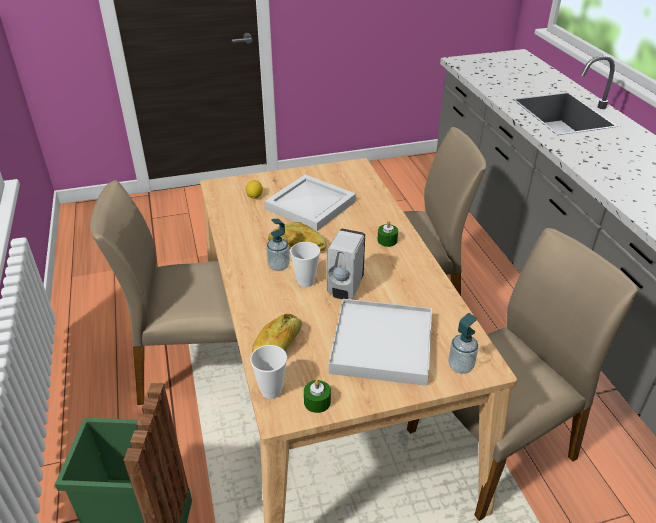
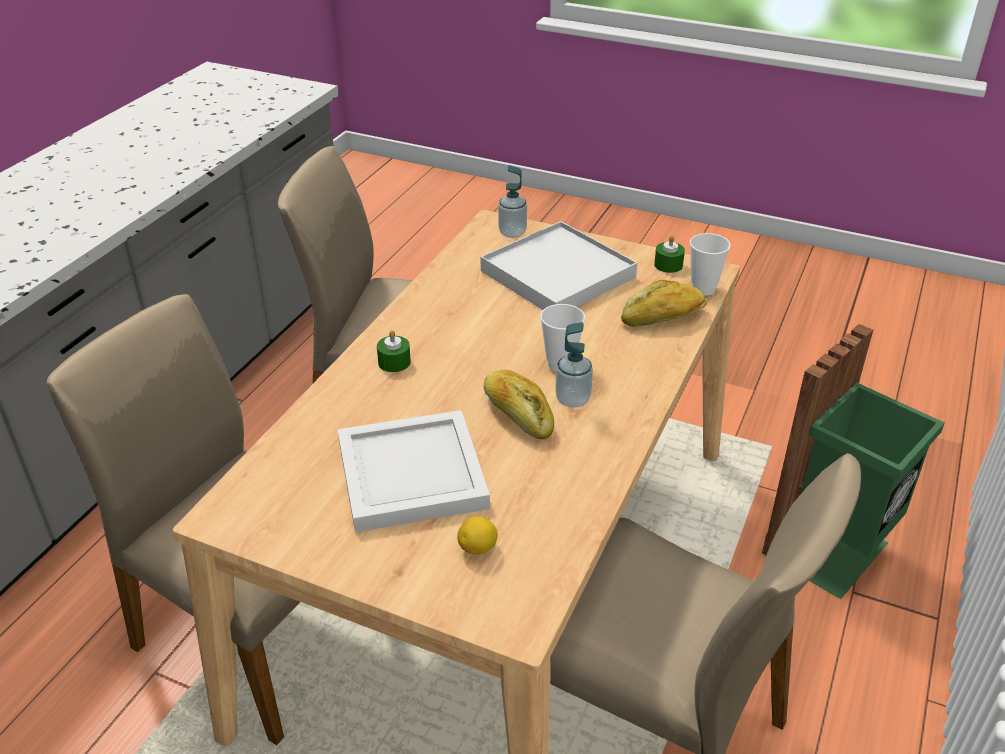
camera: 140 degrees left, 0 degrees up
(345, 289) = (526, 335): white soap dispenser -> none

